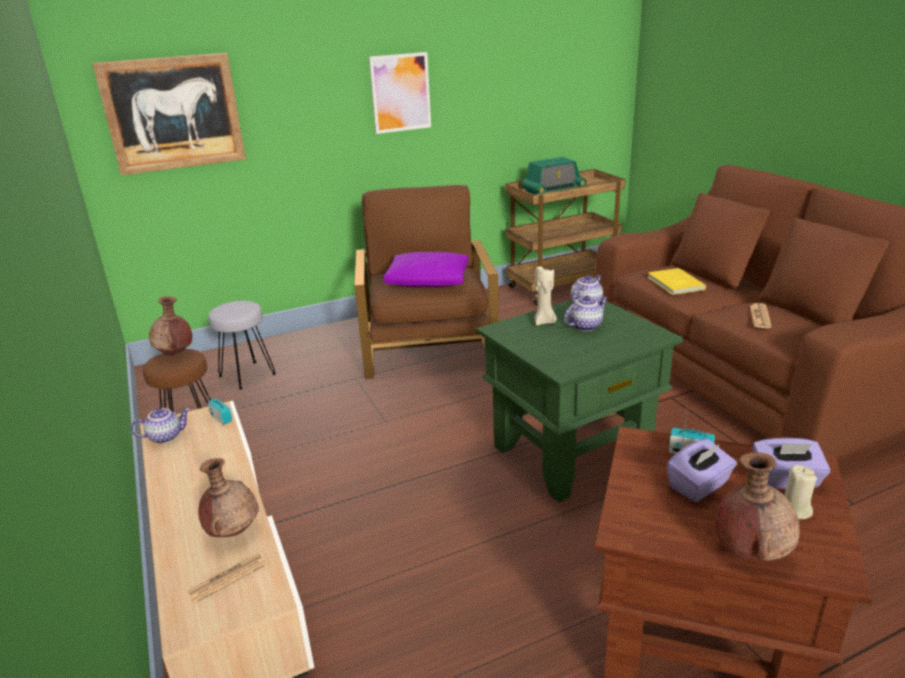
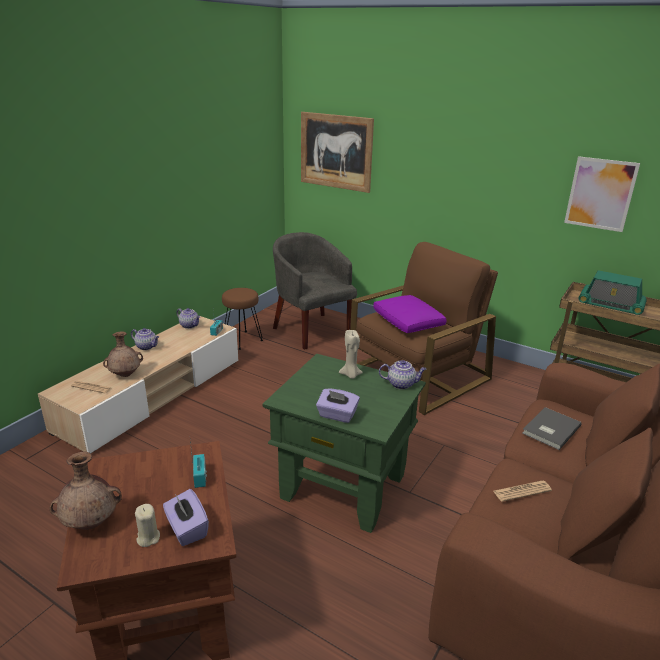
camera: 55 degrees right, 0 degrees up
(175, 353) = (246, 290): brown vase -> none
(247, 375) = (311, 330): grey stool -> grey armchair
(400, 93) = (493, 174): picture -> picture (600, 194)
(585, 326) = (361, 393): teapot -> teapot (147, 347)
(674, 284) = (549, 429): yellow book -> grey book
(699, 486) = (159, 488): purple tissue box -> purple tissue box (337, 415)

